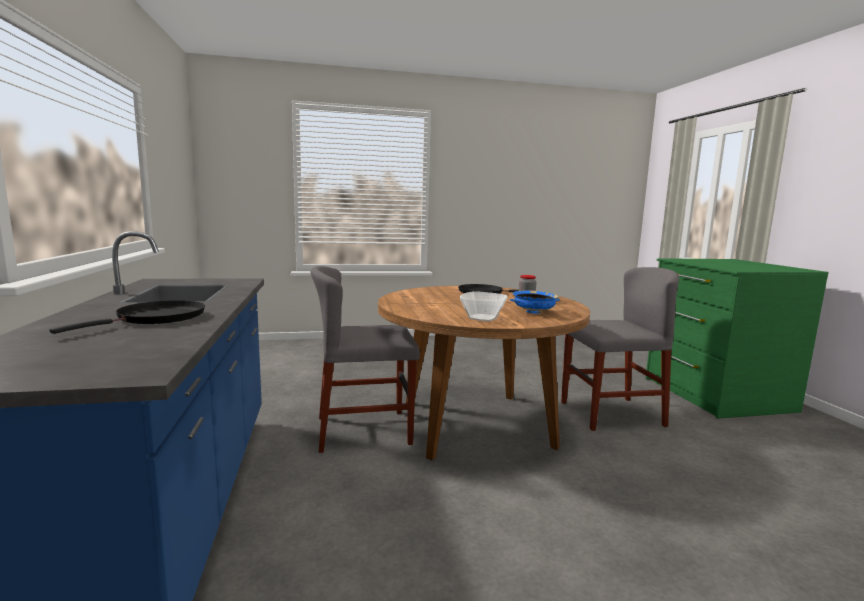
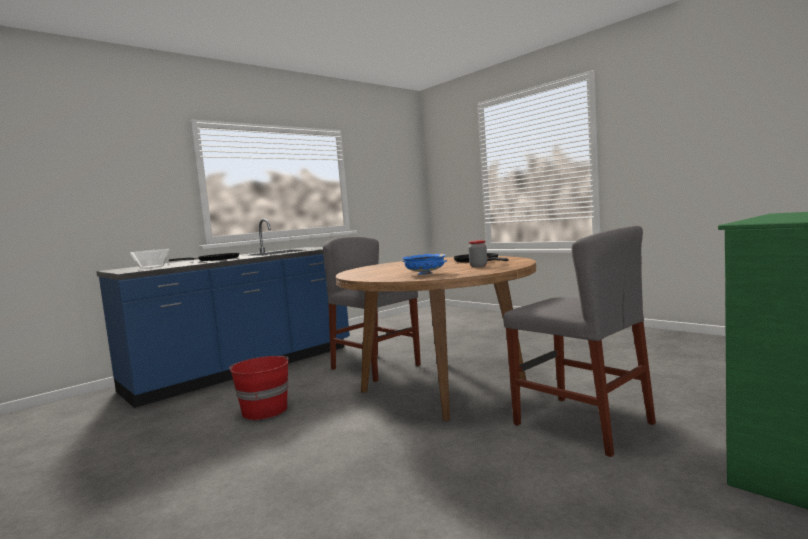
camera: 60 degrees right, 5 degrees down
(399, 533) = (264, 410): none -> red bucket
(483, 318) = (371, 274): bowl -> bowl (151, 267)

